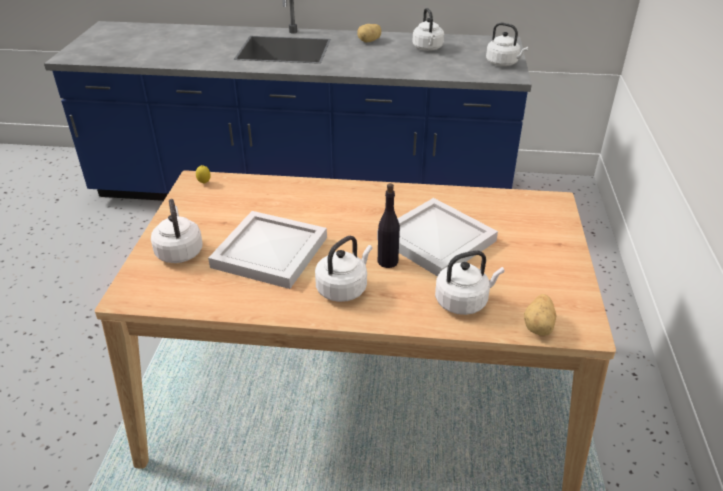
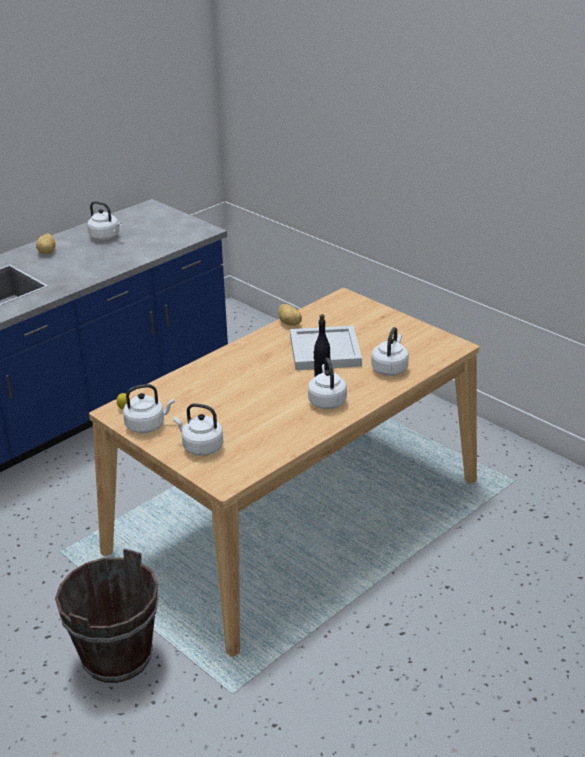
camera: 50 degrees left, 5 degrees down
(90, 389) = (116, 656): none -> brown bucket
(272, 251) = (253, 412): white tray -> none
(503, 63) = (181, 224): white kettle -> white kettle (147, 425)
(539, 326) = (437, 356): potato -> potato (290, 323)

